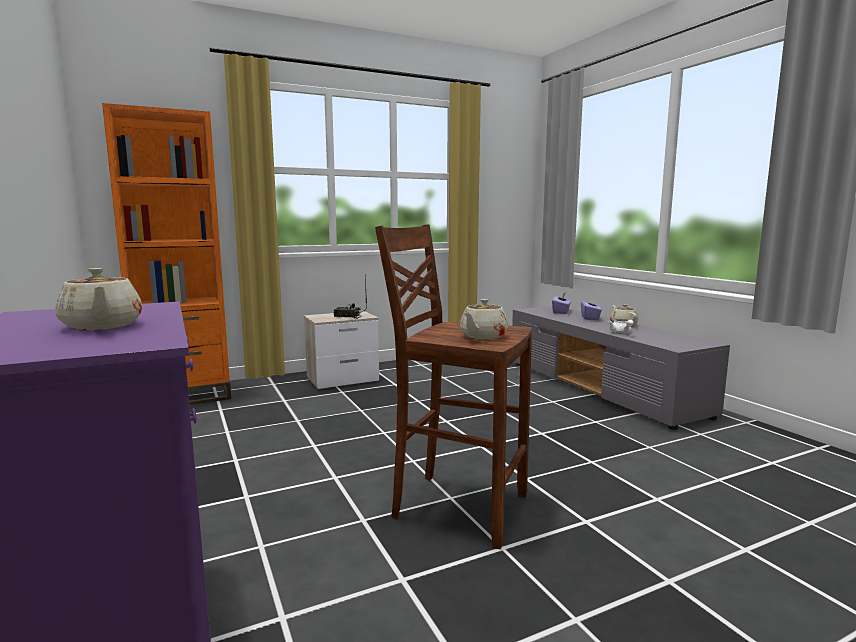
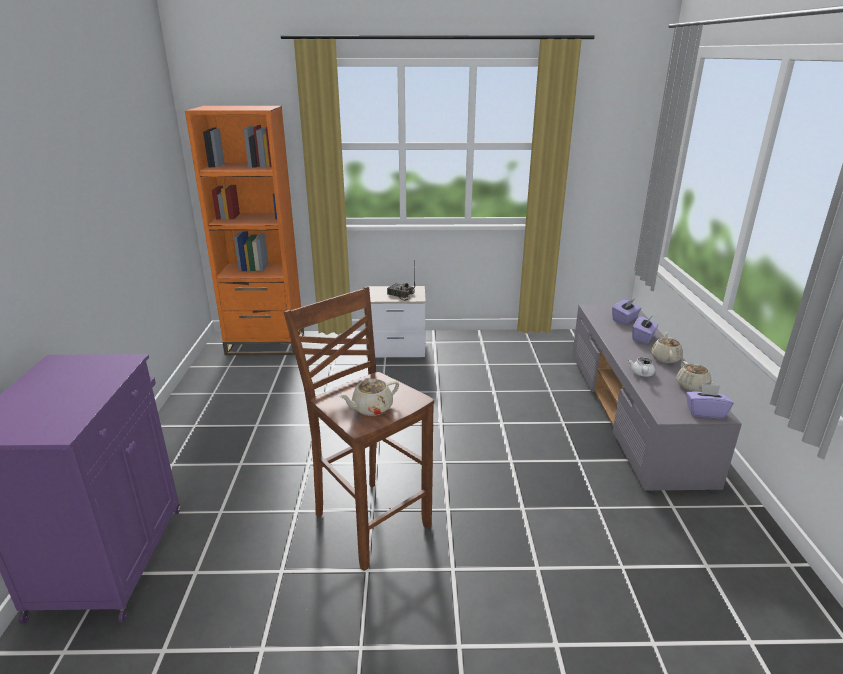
camera: 25 degrees right, 15 degrees up
(102, 326) = (64, 397): beige teapot -> beige teapot (692, 387)
(698, 343) = (705, 412): none -> purple tissue box

